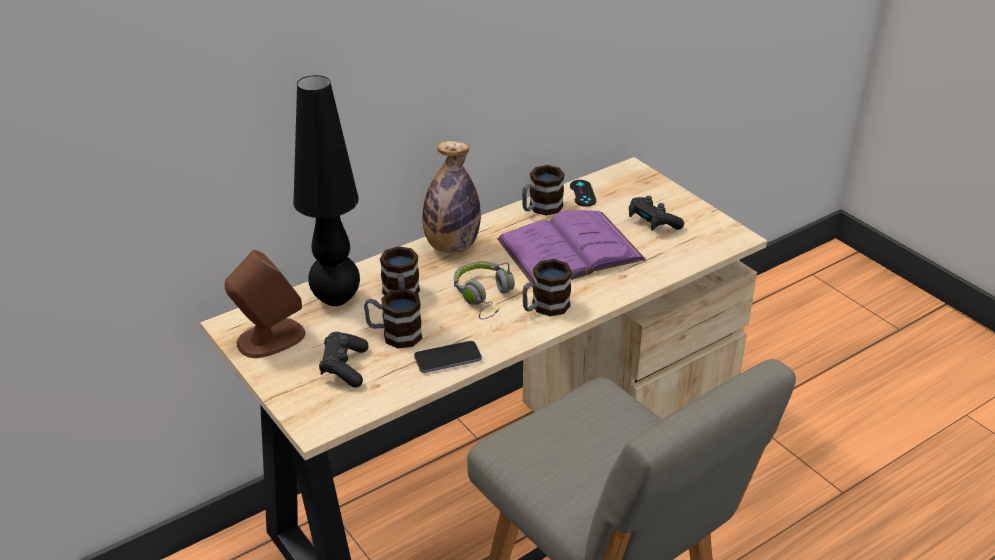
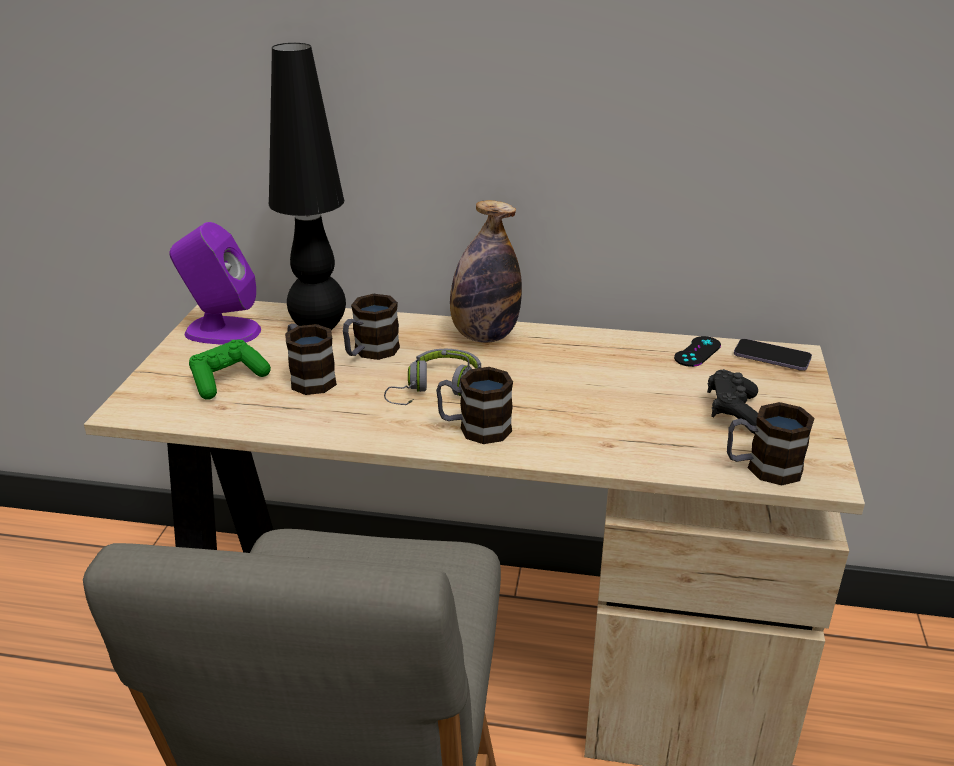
camera: 45 degrees right, 5 degrees down
(270, 339) = (221, 331): brown speaker -> purple speaker
(344, 367) = (227, 380): black game controller -> green game controller
(447, 358) = (312, 420): phone -> phone (772, 357)
(540, 209) = (627, 345): mug -> mug (762, 468)
(570, 249) = (594, 393): purple book -> none

